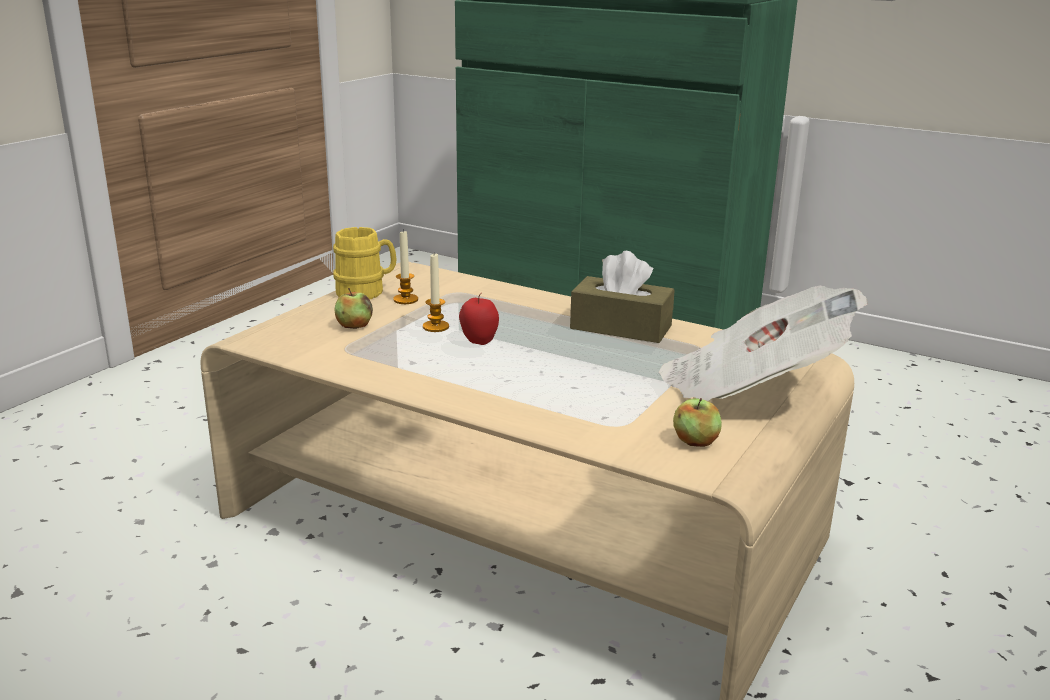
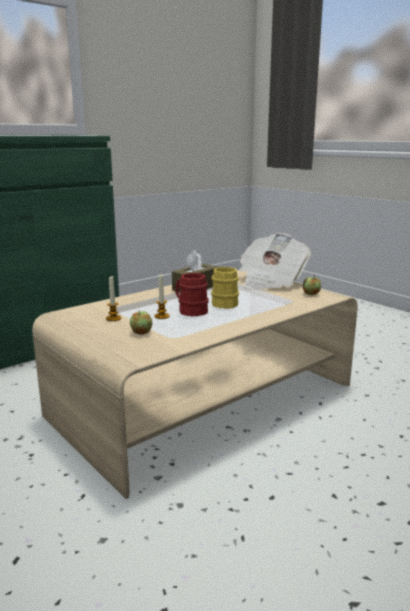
camera: 70 degrees left, 5 degrees down
(366, 291) = (87, 325): yellow mug -> yellow mug (224, 303)
(479, 342) = (190, 311): apple -> red mug

